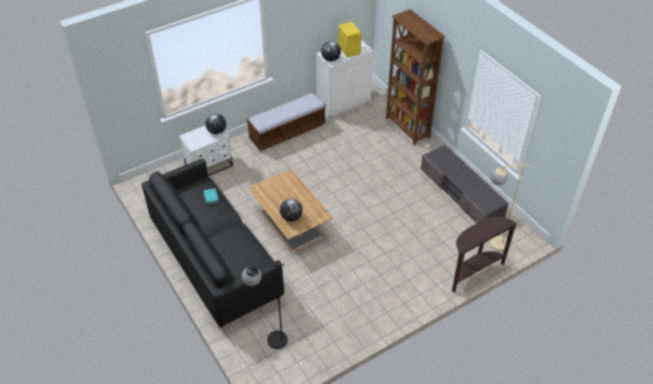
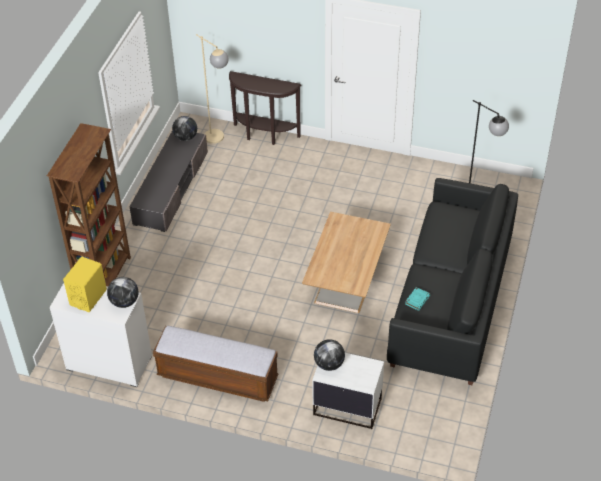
camera: 130 degrees left, 0 degrees up
(291, 217) = (363, 238): globe -> globe (185, 137)

